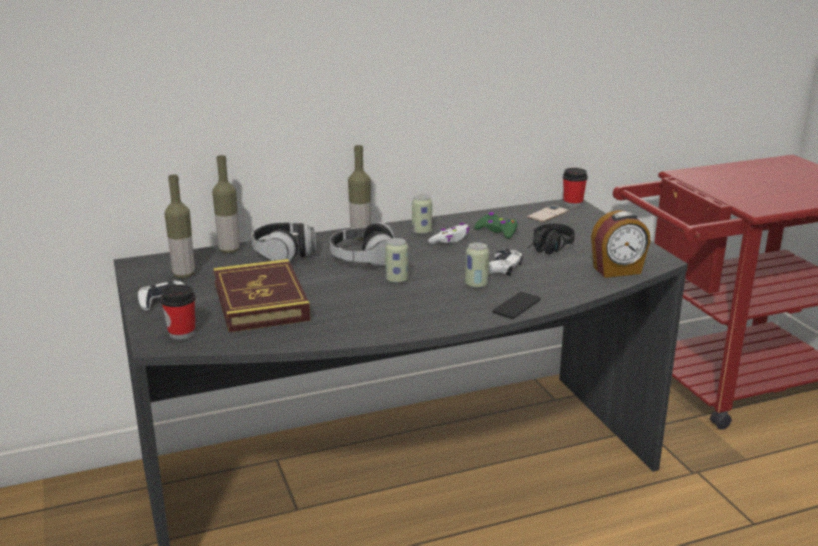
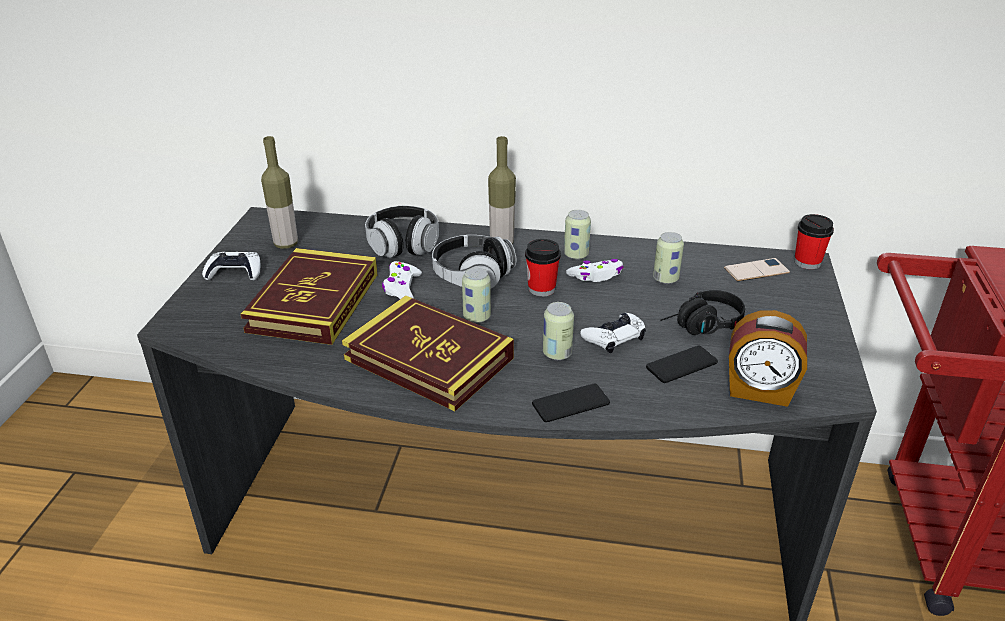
camera: 30 degrees right, 10 degrees up
(182, 333) = (205, 319): cup -> cup (541, 289)
(229, 250) = (358, 225): bottle -> none
(319, 278) = (402, 288): none -> white game controller
(393, 309) = (429, 358): none -> book
(497, 231) = (665, 279): green game controller -> can
(559, 270) = (681, 365): none -> phone

